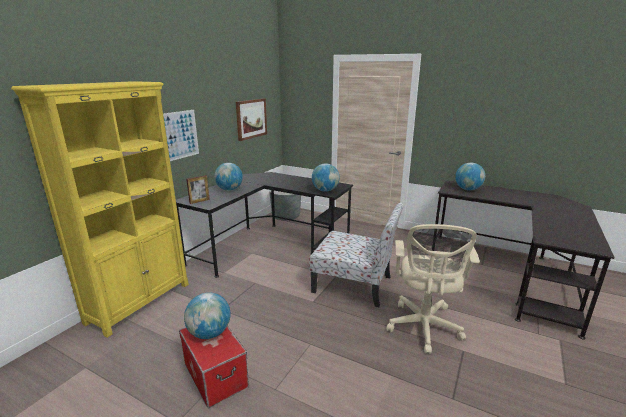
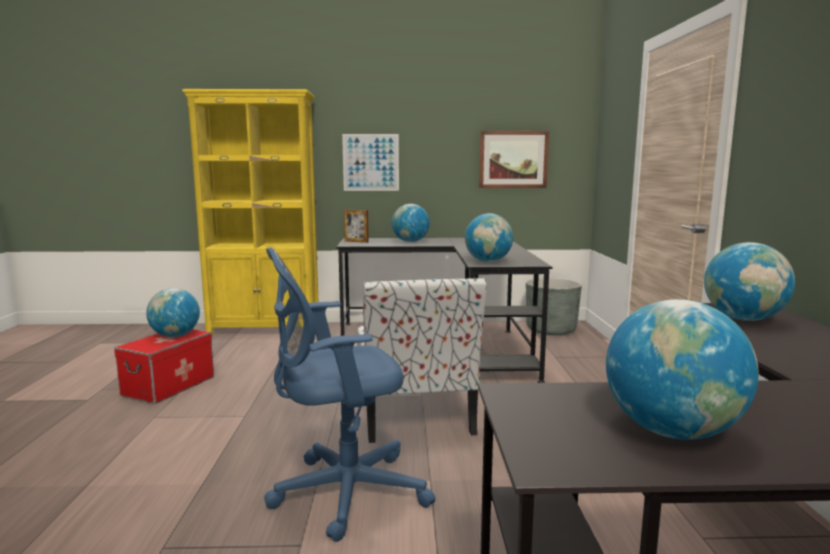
camera: 60 degrees right, 10 degrees down
(424, 328) = (342, 492): beige office chair -> blue office chair
(574, 230) = (671, 431): none -> globe

